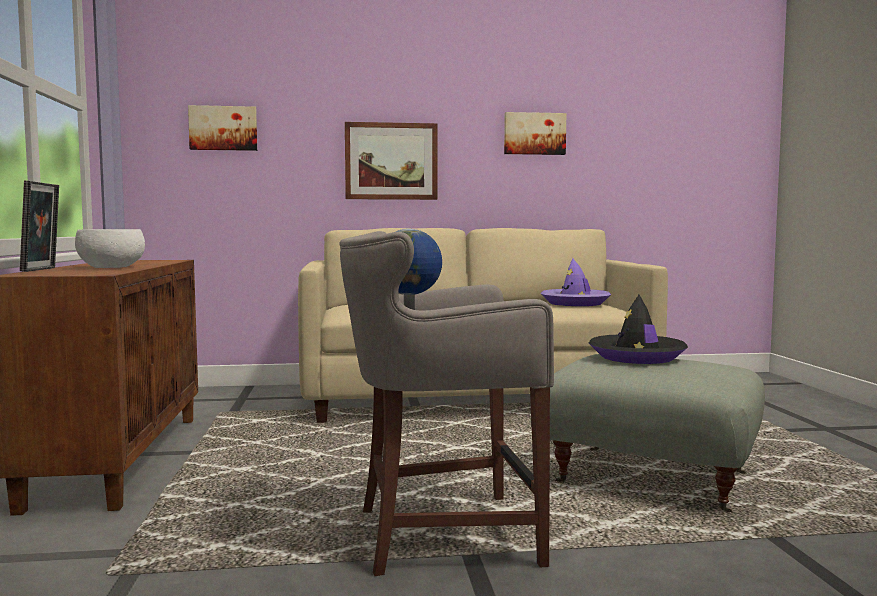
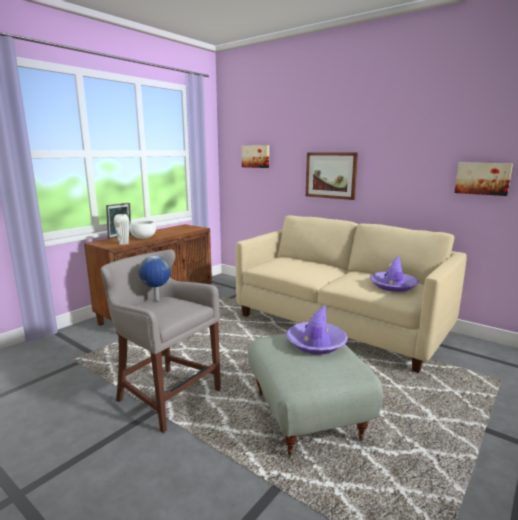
camera: 45 degrees right, 10 degrees up
(107, 271) = (123, 243): none -> white vase
(534, 134) = (422, 158): picture -> picture (482, 178)
(637, 357) = (316, 343): black hat -> purple hat

